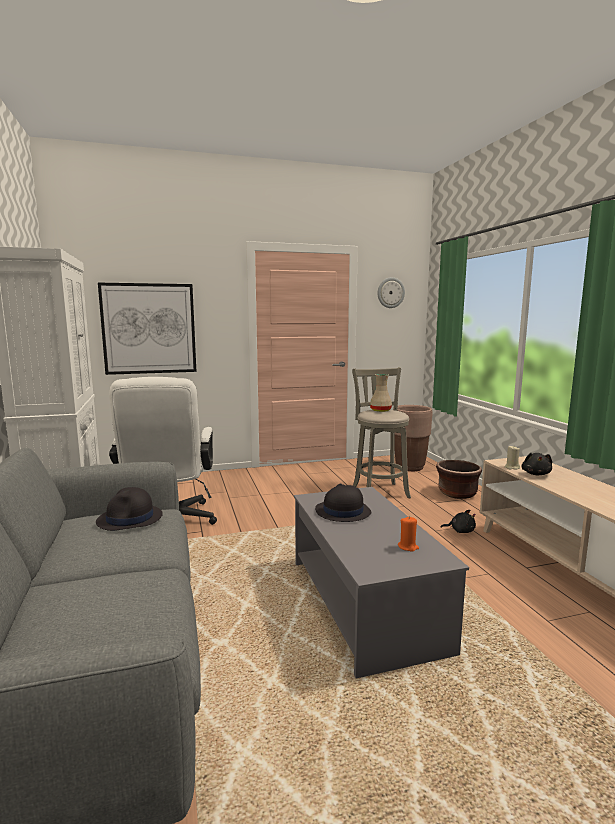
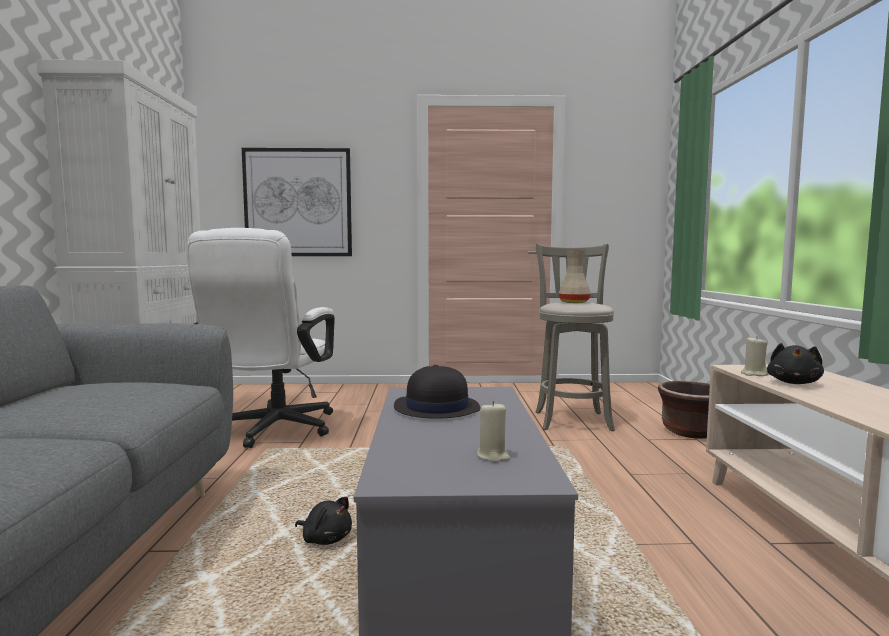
camera: 15 degrees right, 5 degrees down
(130, 519) = (129, 386): black hat -> none
(390, 292) = (613, 157): wall clock -> none
(408, 547) = (493, 456): orange candle -> beige candle
(410, 467) = (634, 396): brown planter -> none
(460, 531) = (672, 478): black plush toy -> black plush toy (325, 539)

